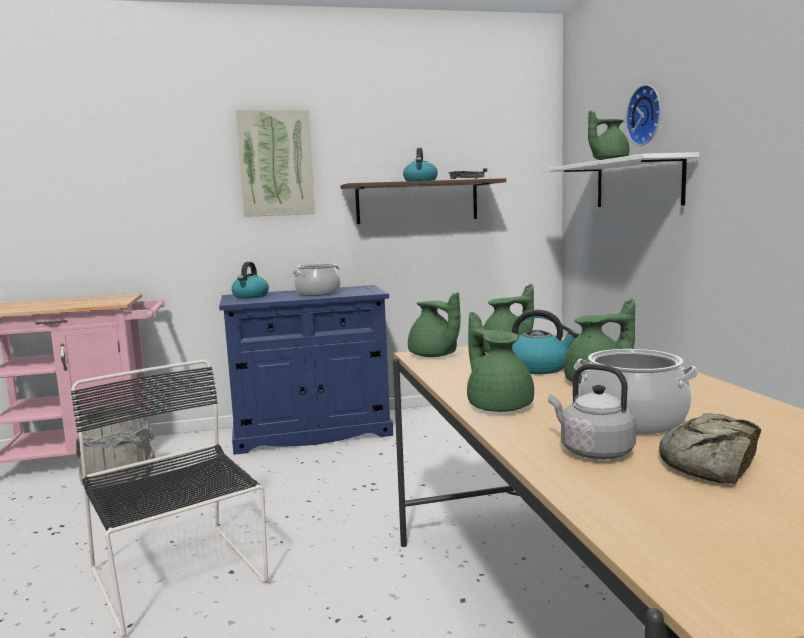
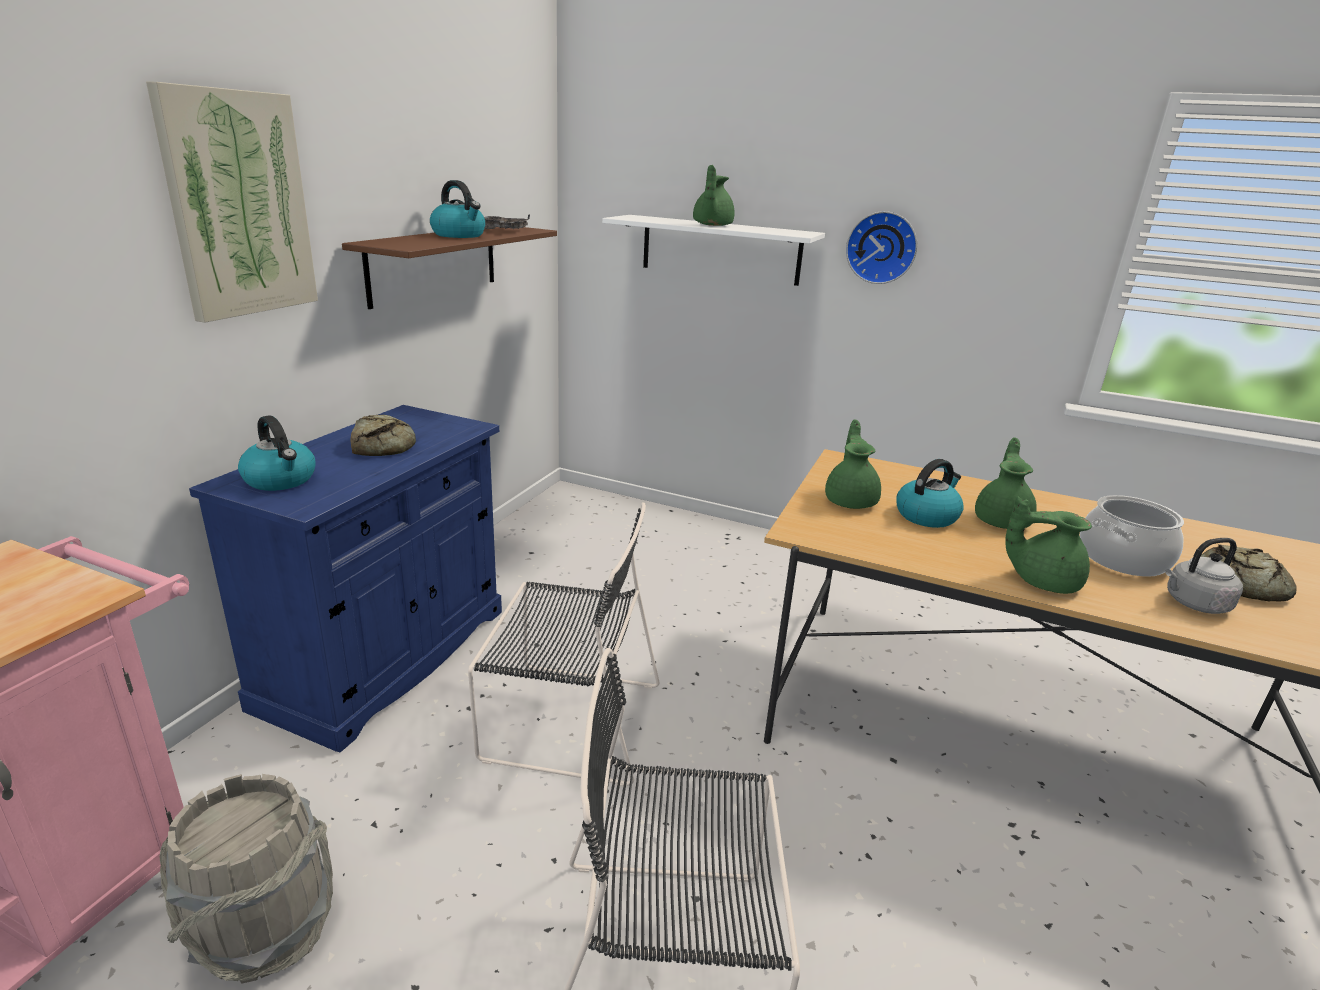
camera: 55 degrees left, 15 degrees up
(318, 293) = (385, 445): cooking pot -> bread
(328, 485) = (567, 720): none -> black chair
(434, 356) = (815, 528): green teapot -> none
(647, 115) = (741, 172): wall clock -> wall clock (881, 247)

